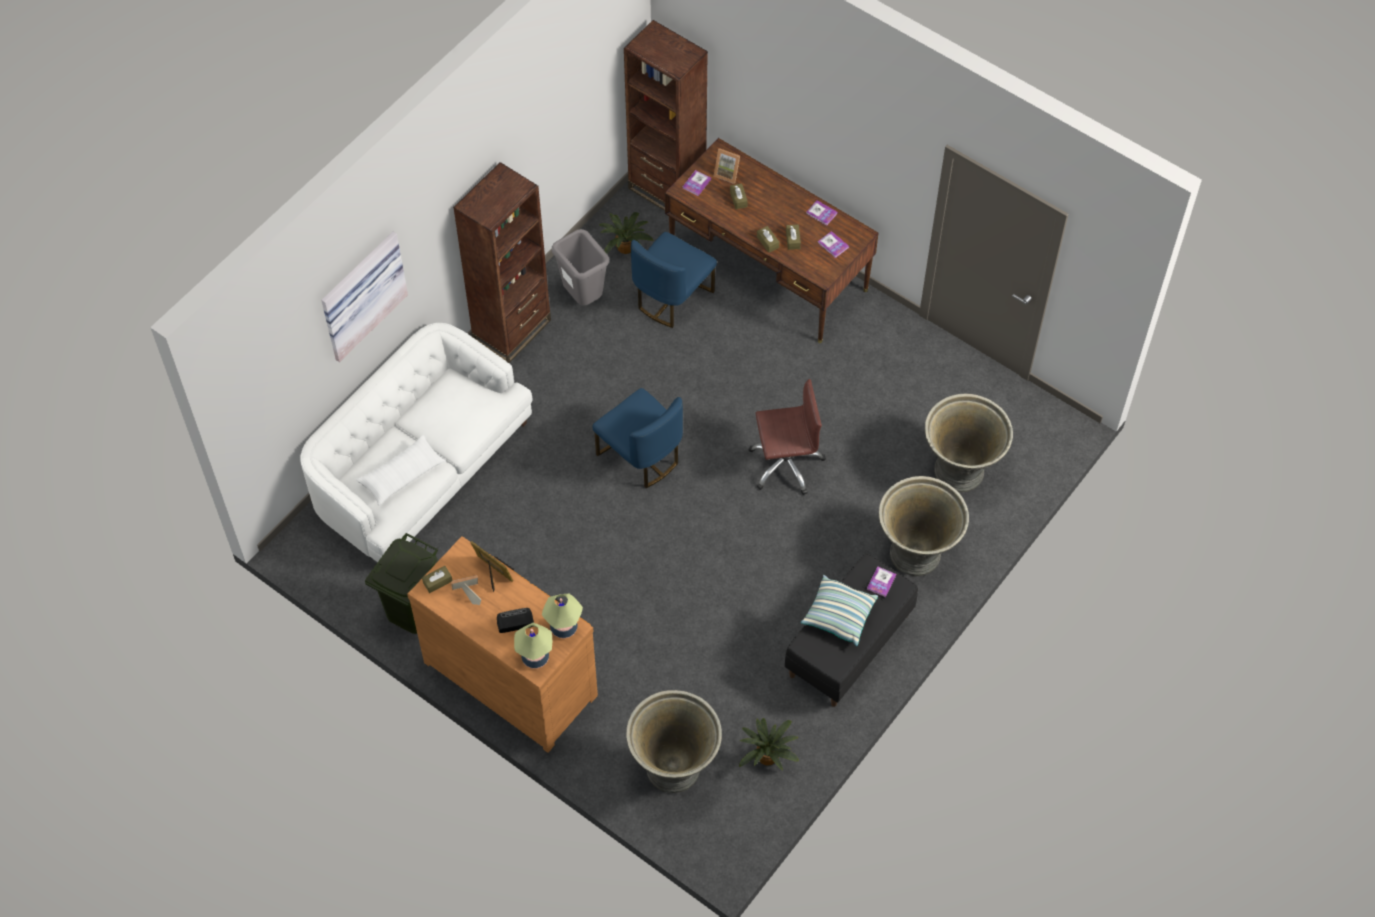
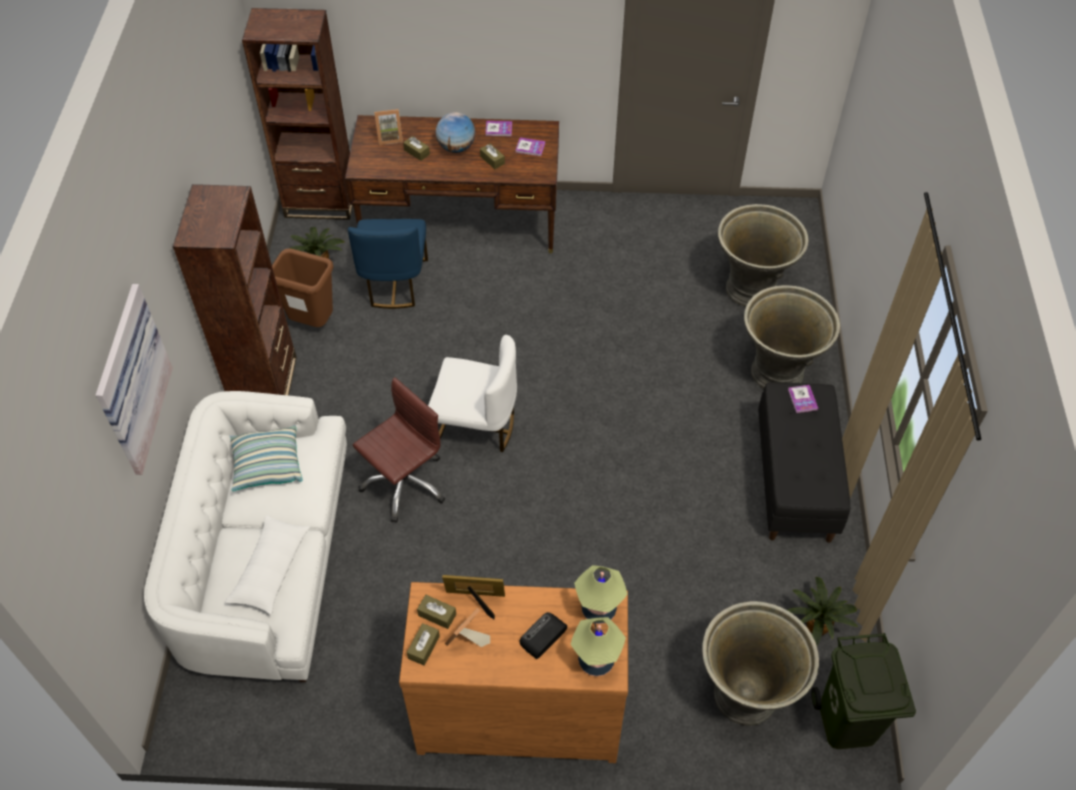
camera: 35 degrees left, 5 degrees down
(411, 610) = (363, 707): green trash can -> green trash can (846, 721)
(583, 298) = (313, 323): grey trash can -> brown trash can
(640, 456) = (475, 427): blue chair -> white chair
(696, 183) = (368, 157): book -> none
(767, 242) = (472, 172): brown tissue box -> brown tissue box (437, 615)
(773, 212) = (456, 147): none -> globe
(785, 464) = (607, 362): brown office chair -> brown office chair (404, 483)
(839, 615) = (794, 449): pillow -> pillow (267, 465)

